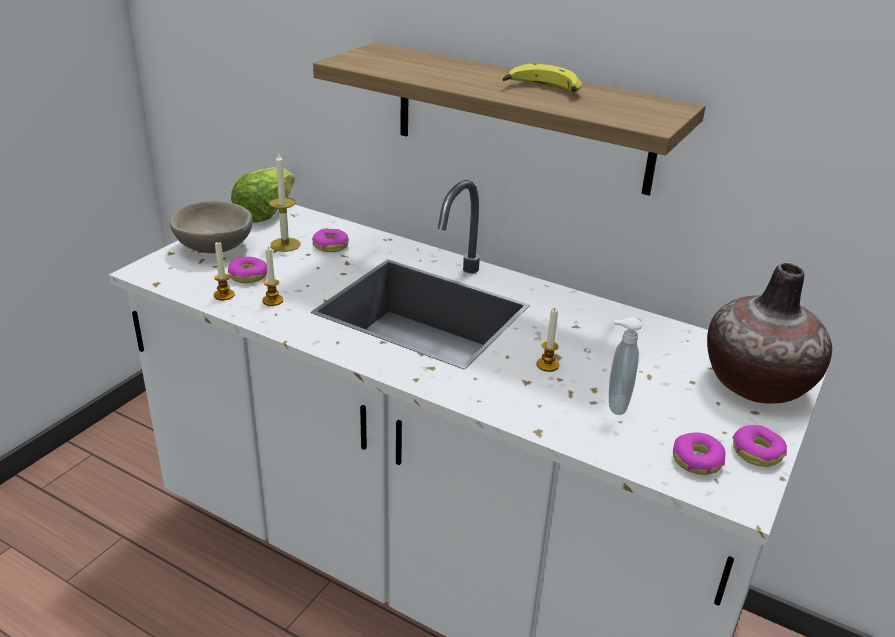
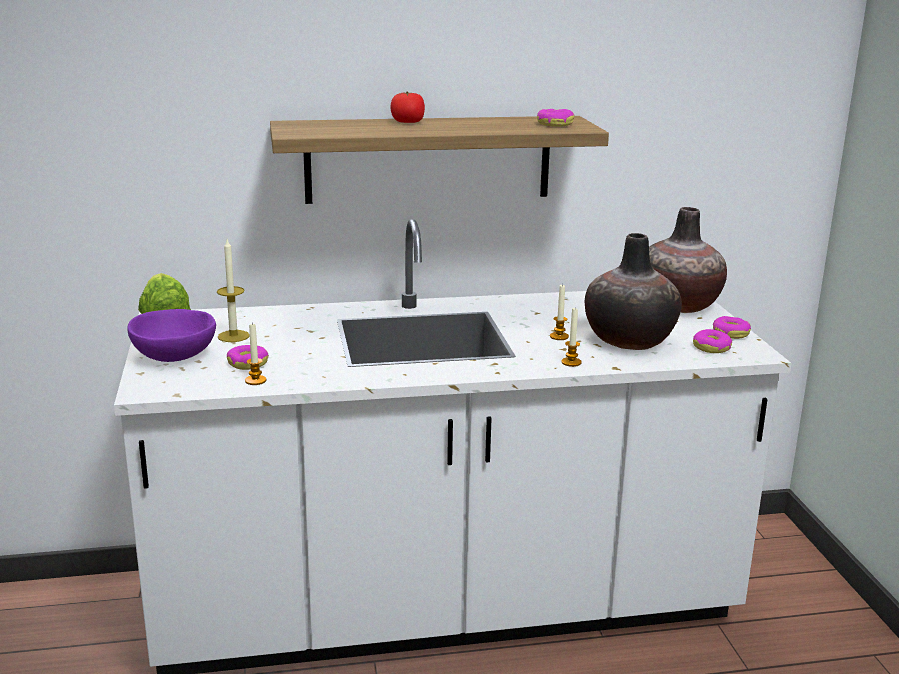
camera: 40 degrees left, 10 degrees down
(214, 248) = (174, 357): beige bowl -> purple bowl
(272, 300) = (303, 370): candle -> candle (571, 362)
(330, 246) = (274, 325): donut -> donut (554, 124)
(484, 71) = (407, 122): none -> tomato
(541, 90) = (476, 125): banana -> none
(614, 404) = (629, 340): soap dispenser -> vase

